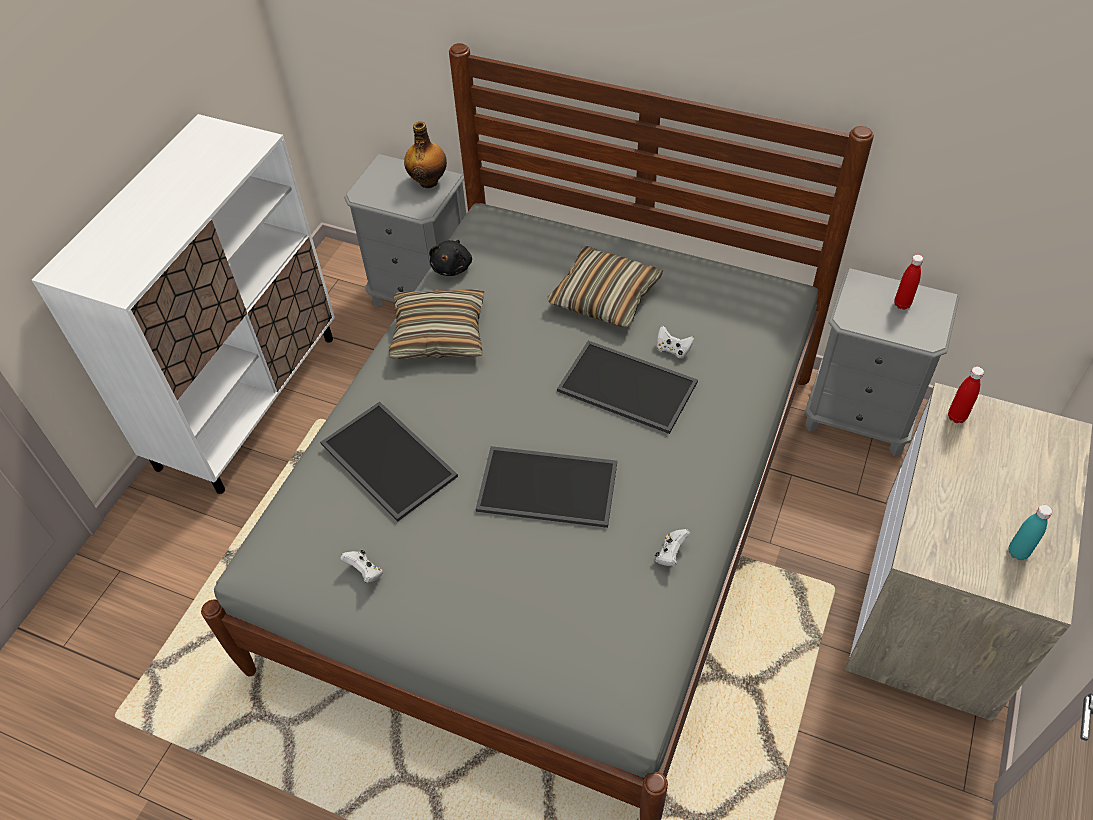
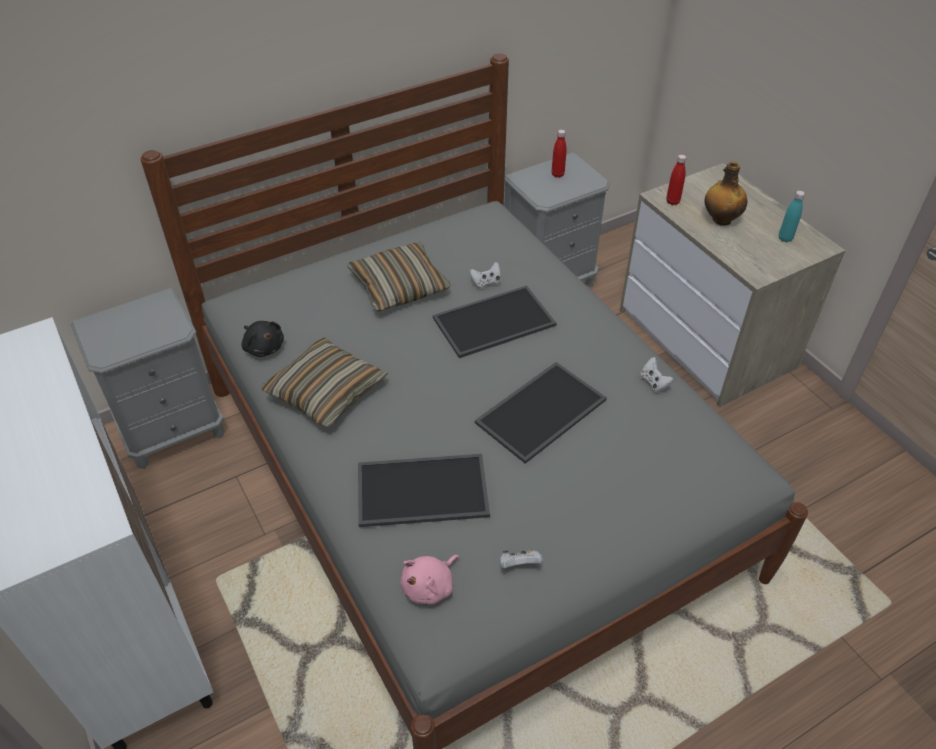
camera: 55 degrees left, 5 degrees down
(302, 525) = (430, 586): none -> pink plush toy
(429, 181) = (150, 309): bottle -> bottle (720, 219)

